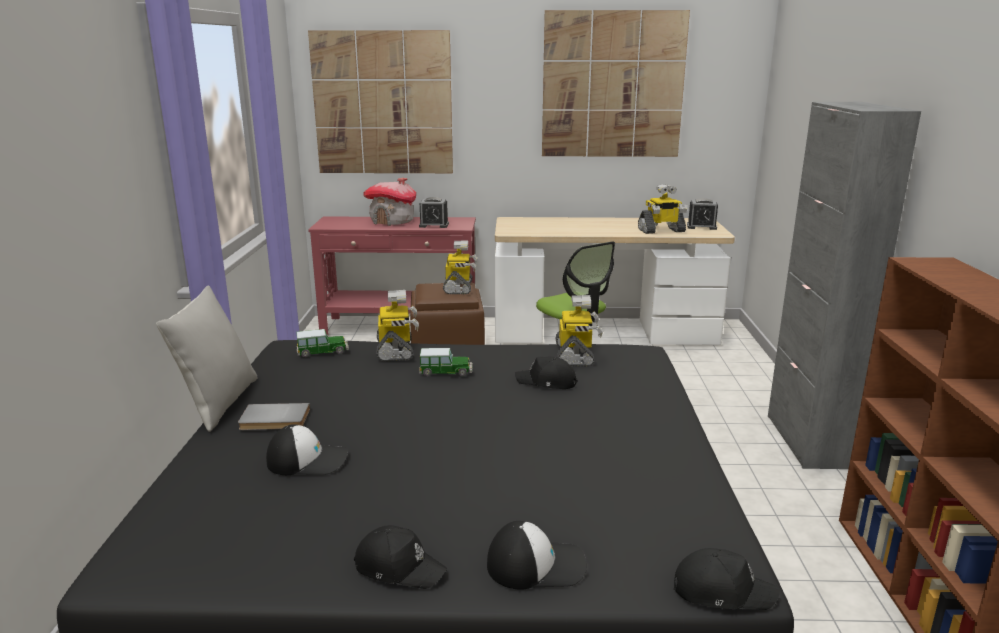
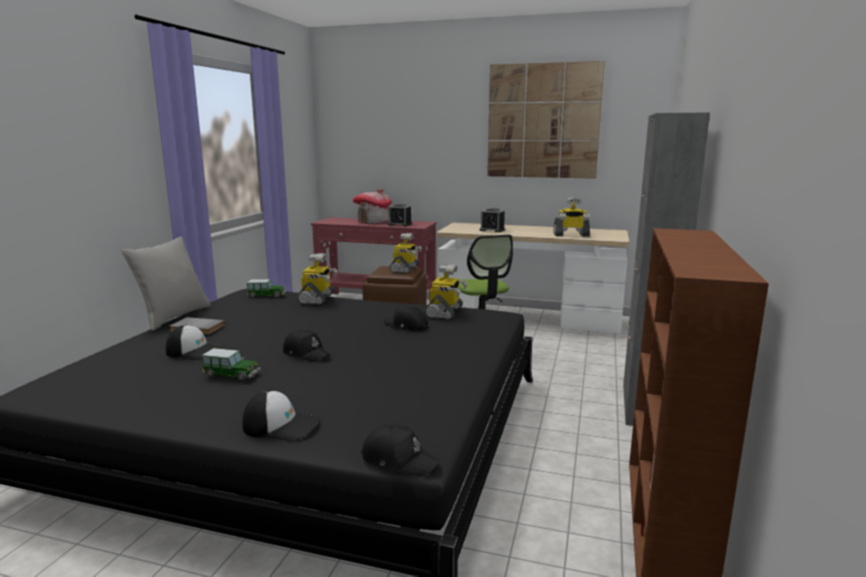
camera: 15 degrees right, 5 degrees down
(383, 103) = (373, 135): picture -> none
(399, 567) = (189, 414): black cap -> black cap (306, 353)
(446, 372) = (339, 314): toy car -> toy car (232, 374)
(701, 227) = (608, 234): alarm clock -> alarm clock (492, 230)

